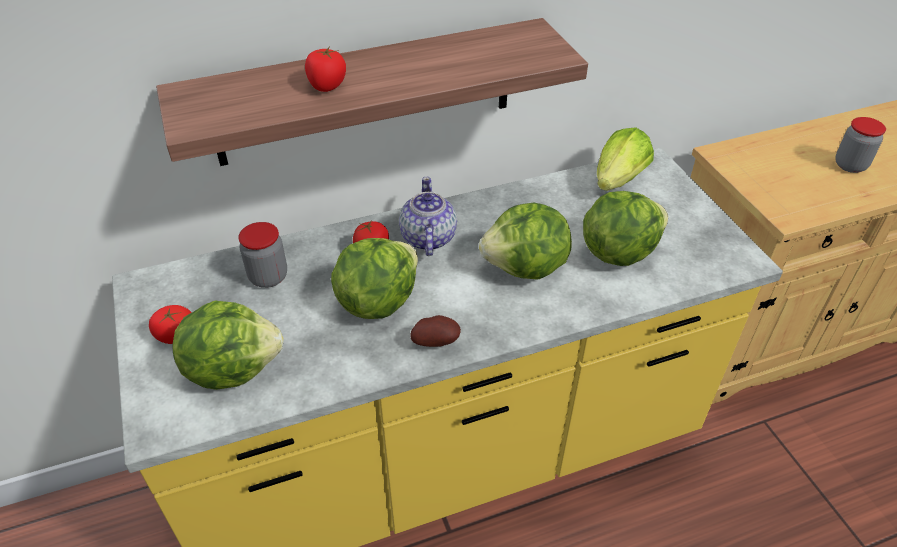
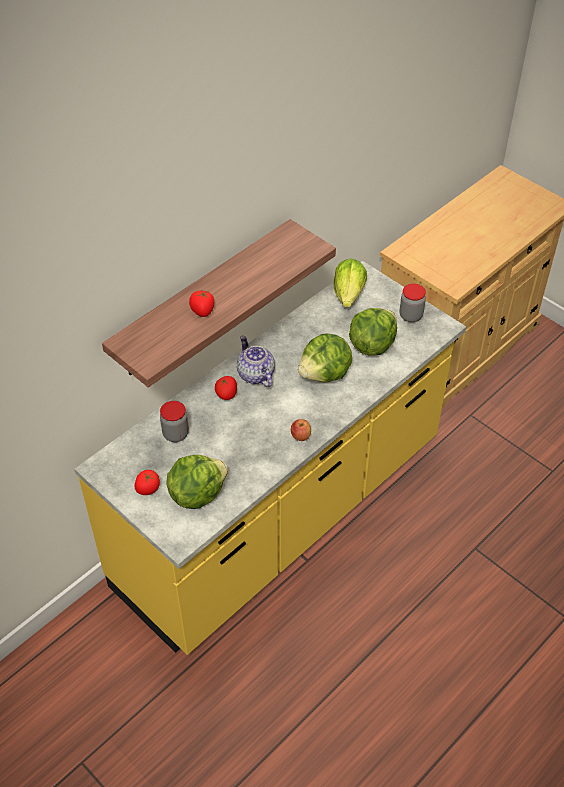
camera: 25 degrees left, 5 degrees up
(377, 301) = (251, 425): lettuce -> none
(436, 341) = (300, 436): potato -> apple
(850, 165) = (477, 236): jar -> jar (410, 316)

